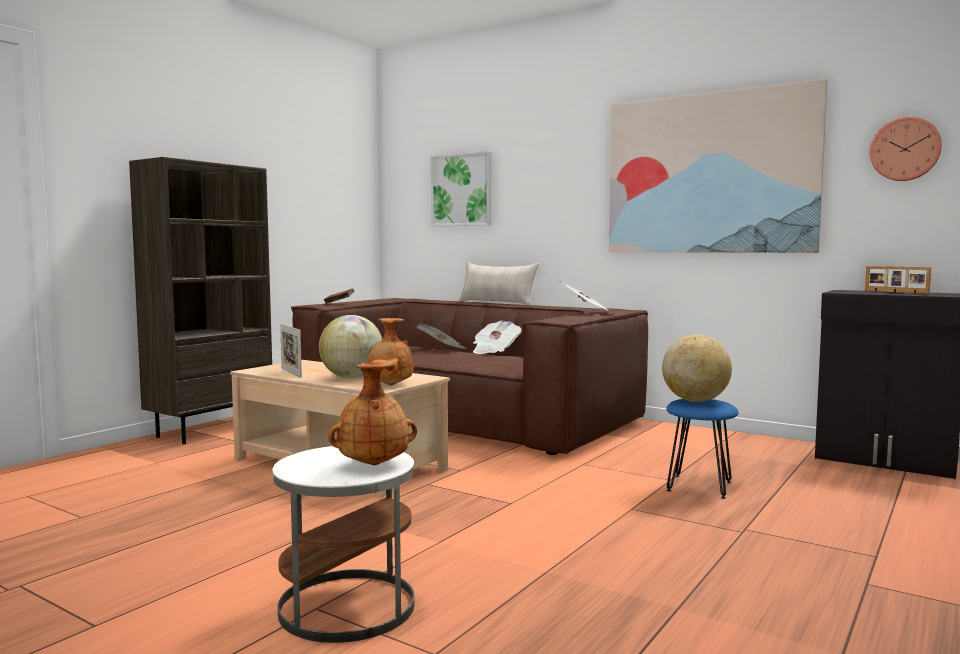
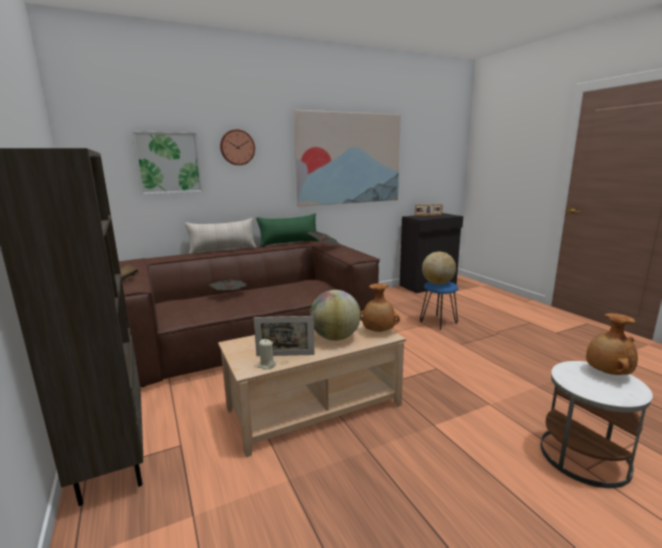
camera: 60 degrees left, 10 degrees up
(264, 372) = (266, 365): none -> beige candle
(494, 351) = (265, 285): newspaper -> none
(583, 307) = (289, 243): none -> green pillow
(905, 149) = (424, 152): wall clock -> wall clock (237, 147)

